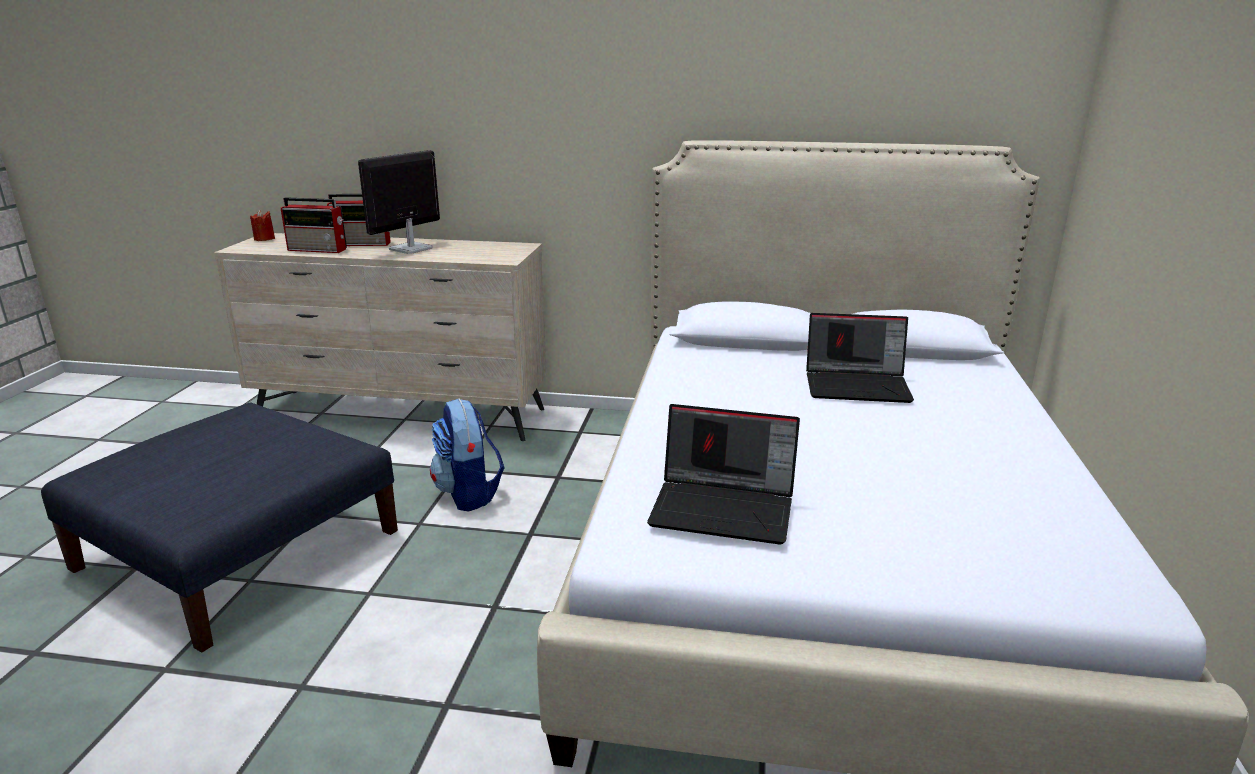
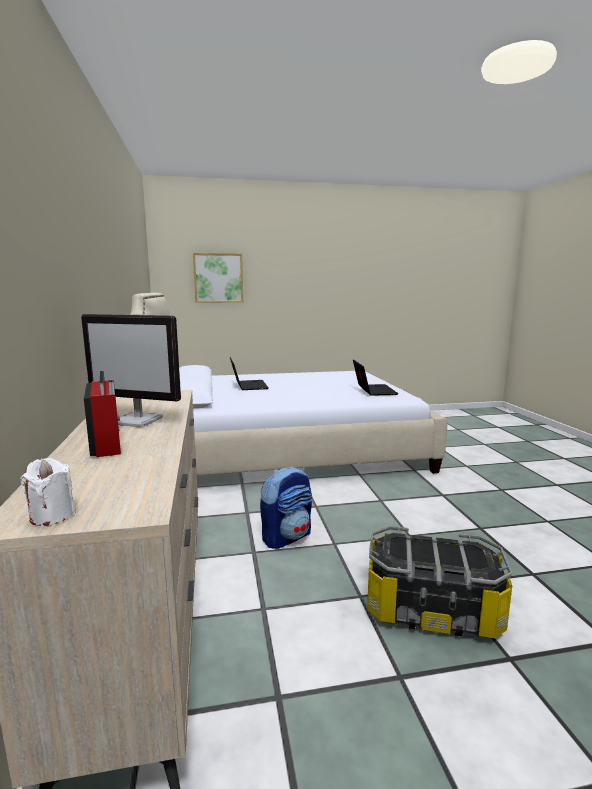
camera: 110 degrees left, 10 degrees down
(239, 549) = (431, 610): blue ottoman -> storage box
(264, 239) = (52, 515): red candle -> white candle
(318, 249) = (144, 455): radio -> none
(1152, 126) = (218, 278): none -> picture

